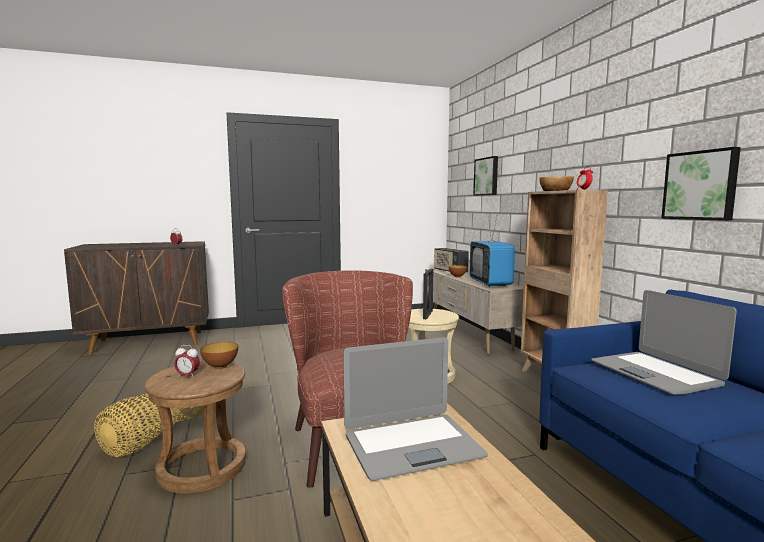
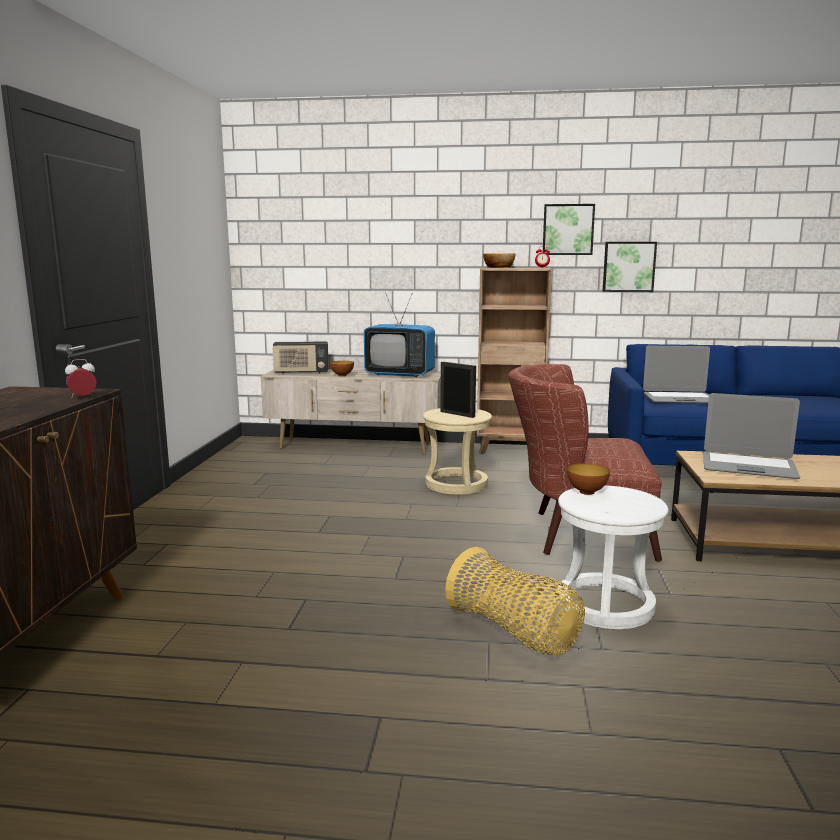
camera: 65 degrees left, 5 degrees up
(188, 376) = (611, 504): alarm clock -> none
(202, 467) = (604, 604): brown stool -> white stool
(412, 445) = (748, 467): laptop -> laptop turned 105 degrees clockwise
(487, 176) = (341, 243): picture -> picture (568, 229)

